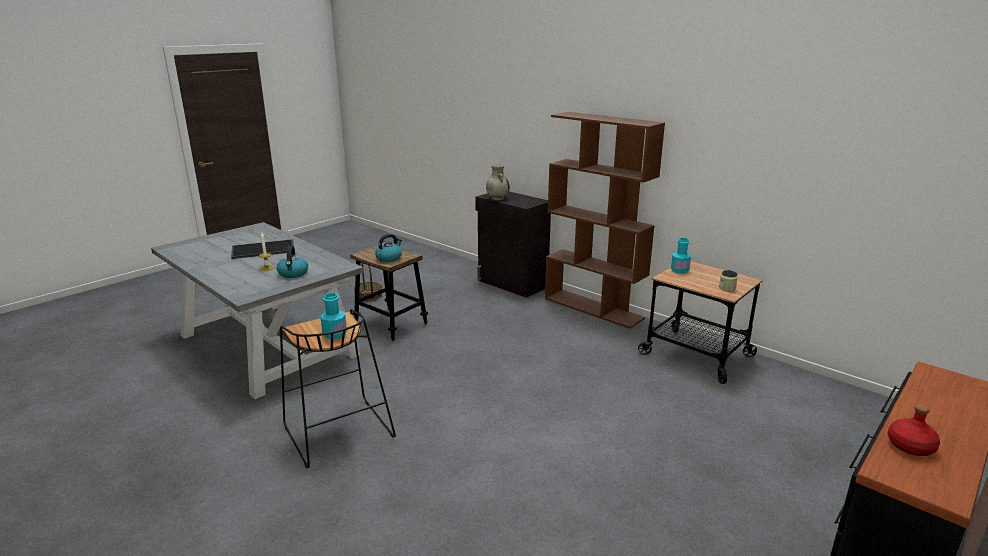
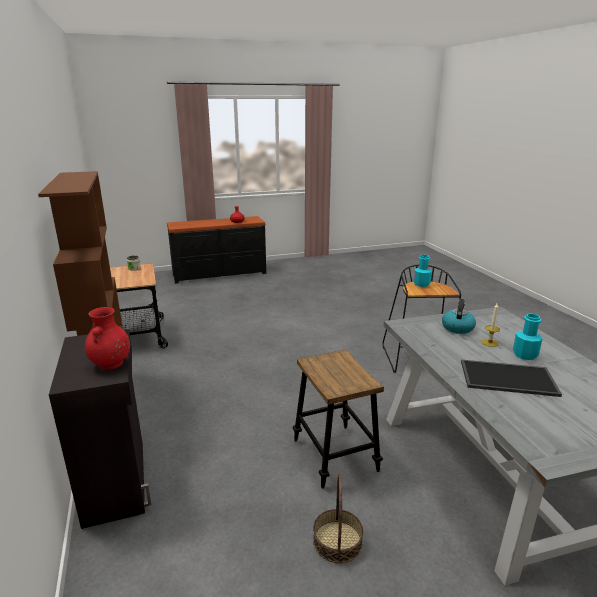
camera: 150 degrees left, 0 degrees up
(389, 258) = (338, 364): kettle -> none
(497, 198) = (110, 364): beige vase -> red vase
(679, 270) = (124, 283): turquoise bottle -> turquoise bottle (525, 355)

